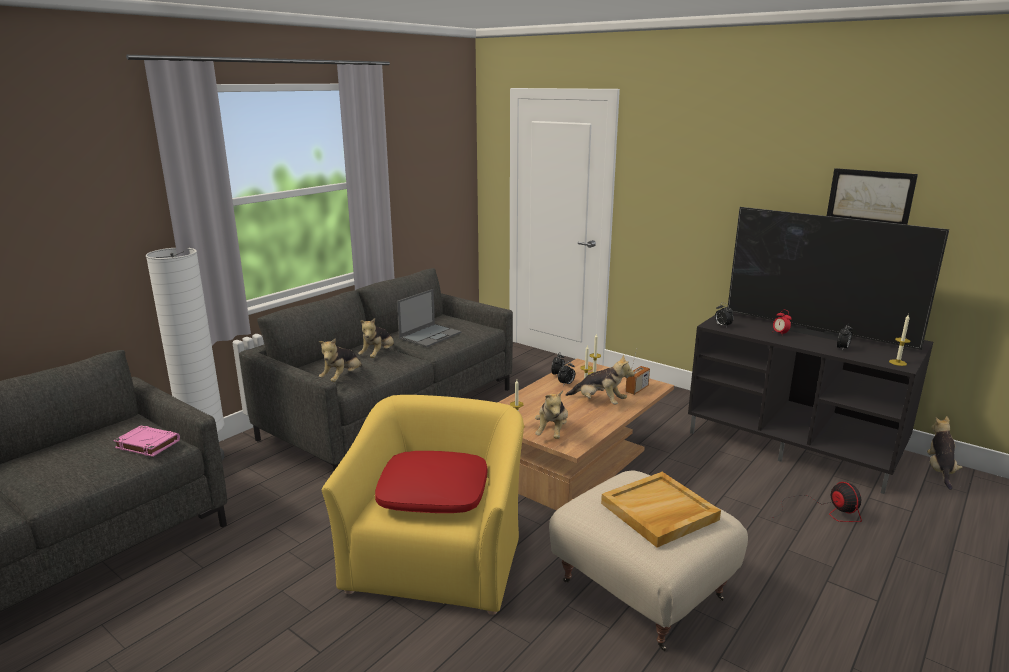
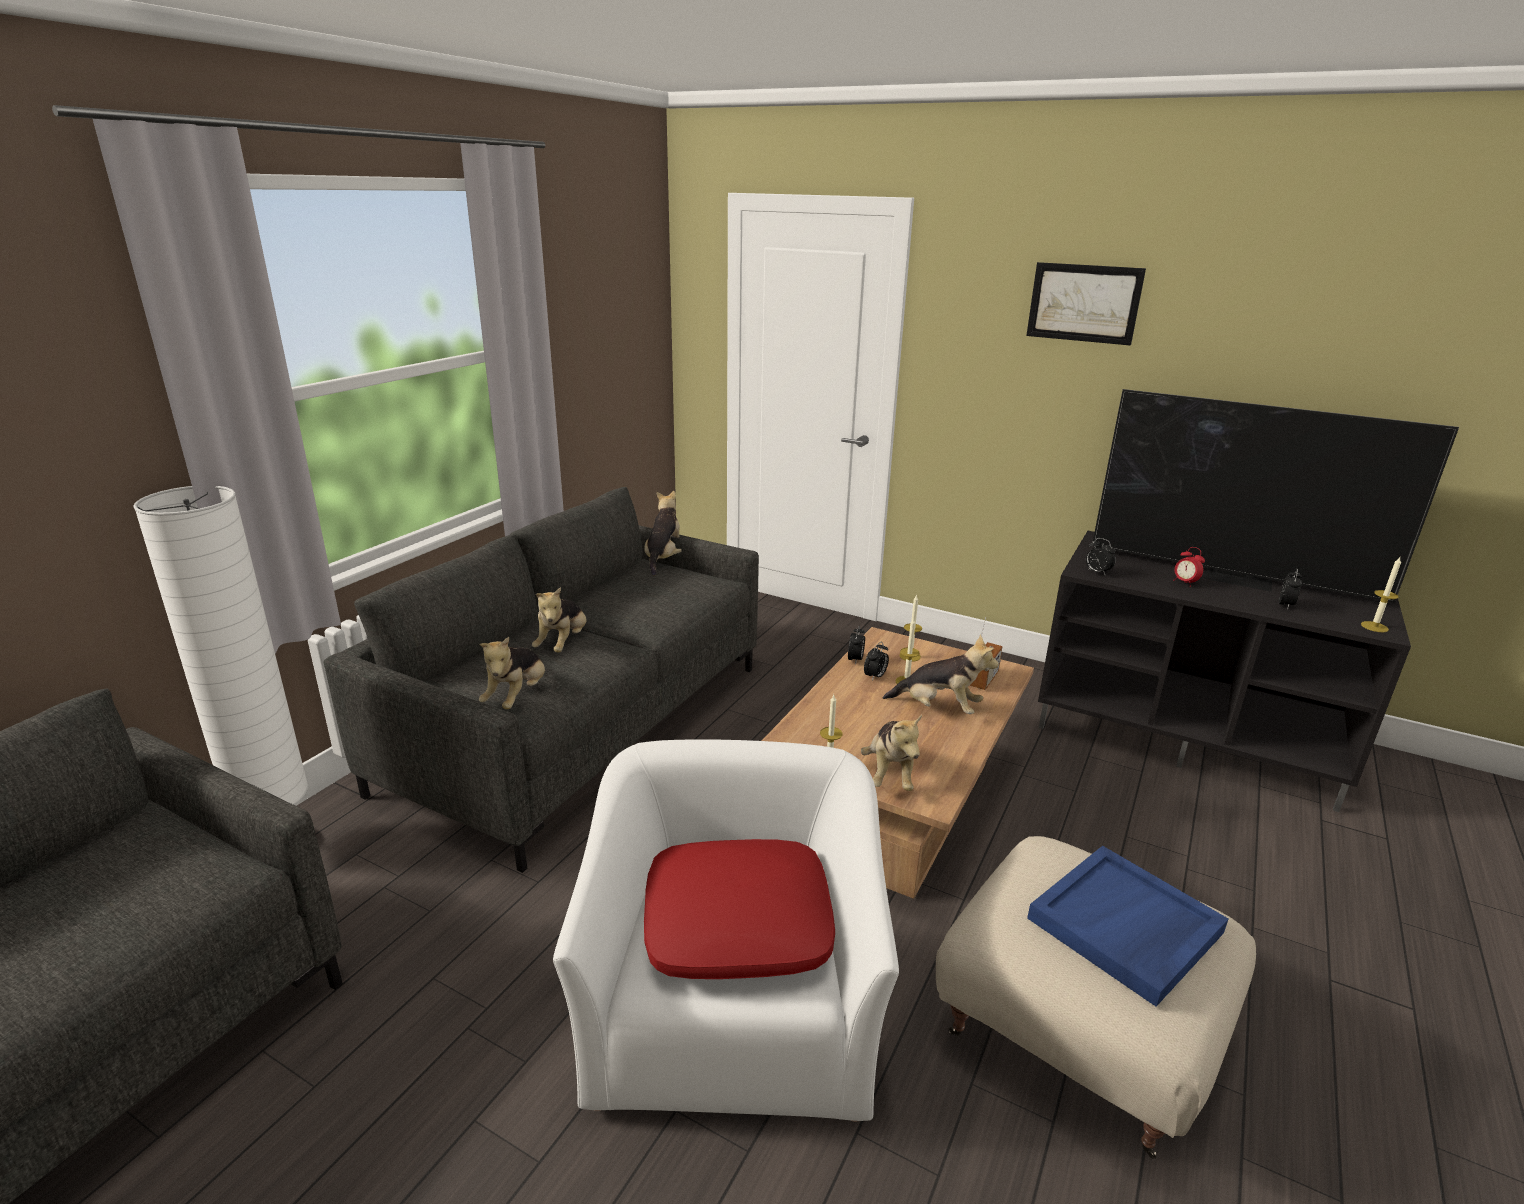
camera: 10 degrees left, 5 degrees up
(147, 444) = (181, 878): pink book -> none
(430, 335) = (638, 601): laptop -> none
(437, 560) = (732, 1015): yellow armchair -> white armchair
(659, 512) = (1125, 927): beige tray -> blue tray
(824, 512) = (1274, 852): fan -> none
(870, 197) = (1314, 374): picture -> picture (1084, 303)
(939, 471) = (1391, 765): plush toy -> plush toy (664, 558)

